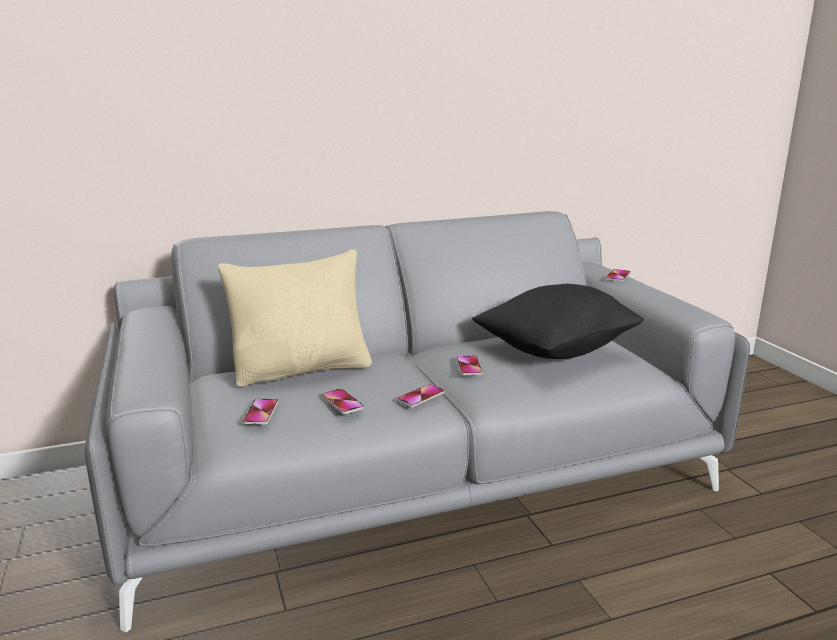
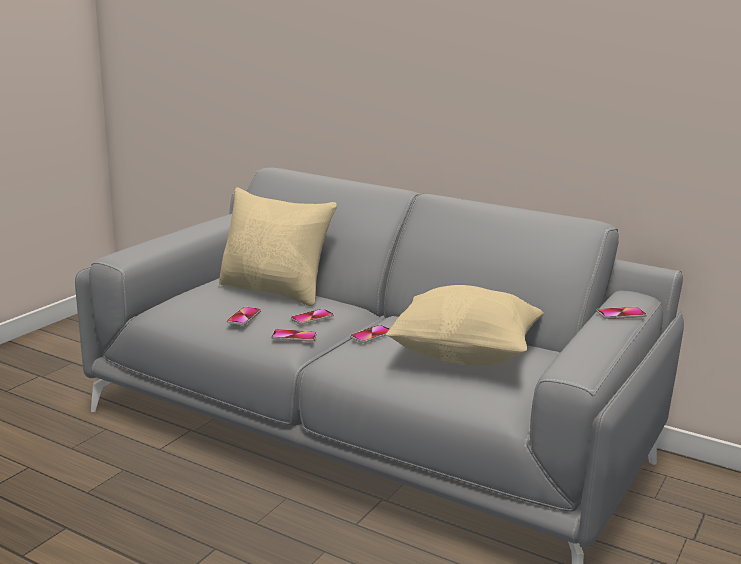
camera: 50 degrees right, 0 degrees up
(261, 412) = (197, 302): phone -> phone (312, 317)
(555, 350) = (464, 355): black pillow -> beige pillow

